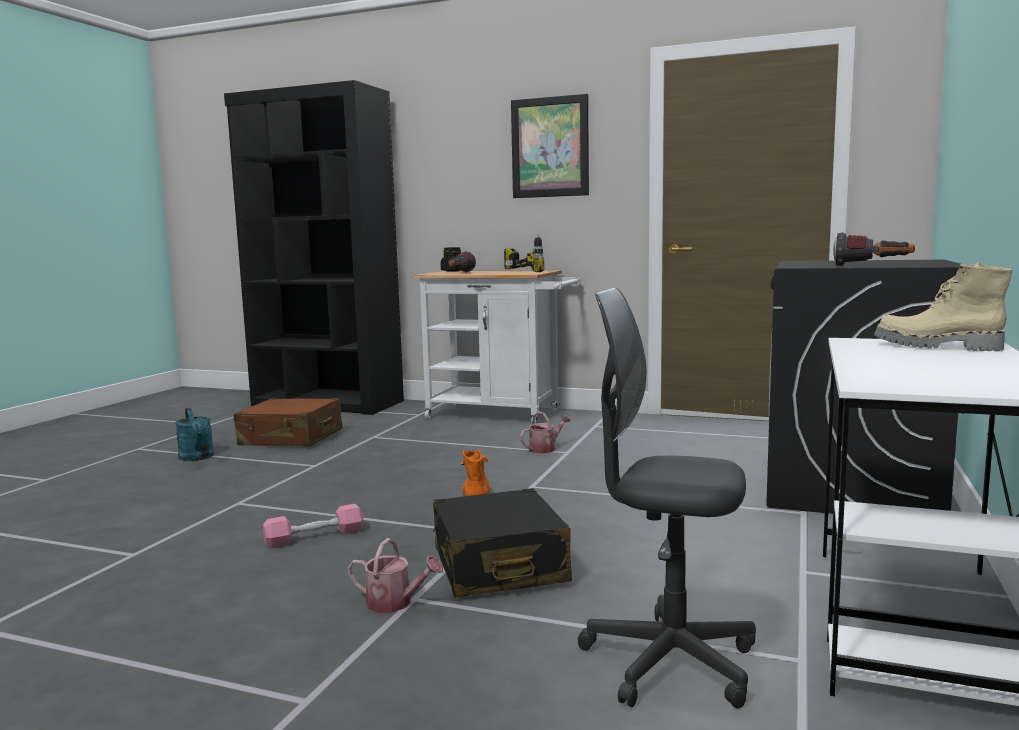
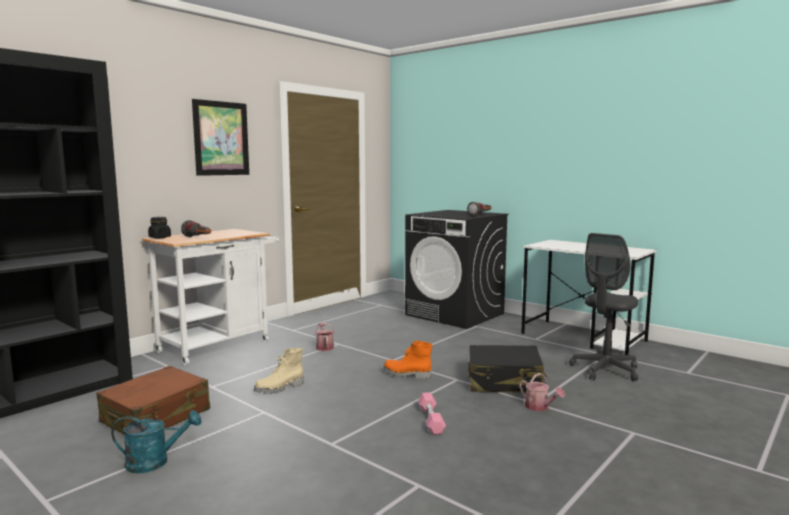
camera: 70 degrees left, 0 degrees up
(395, 603) = (539, 407): watering can -> watering can turned 105 degrees clockwise
(532, 271) = (231, 231): power drill -> none
(936, 347) = (558, 243): beige boot -> beige boot (280, 388)

